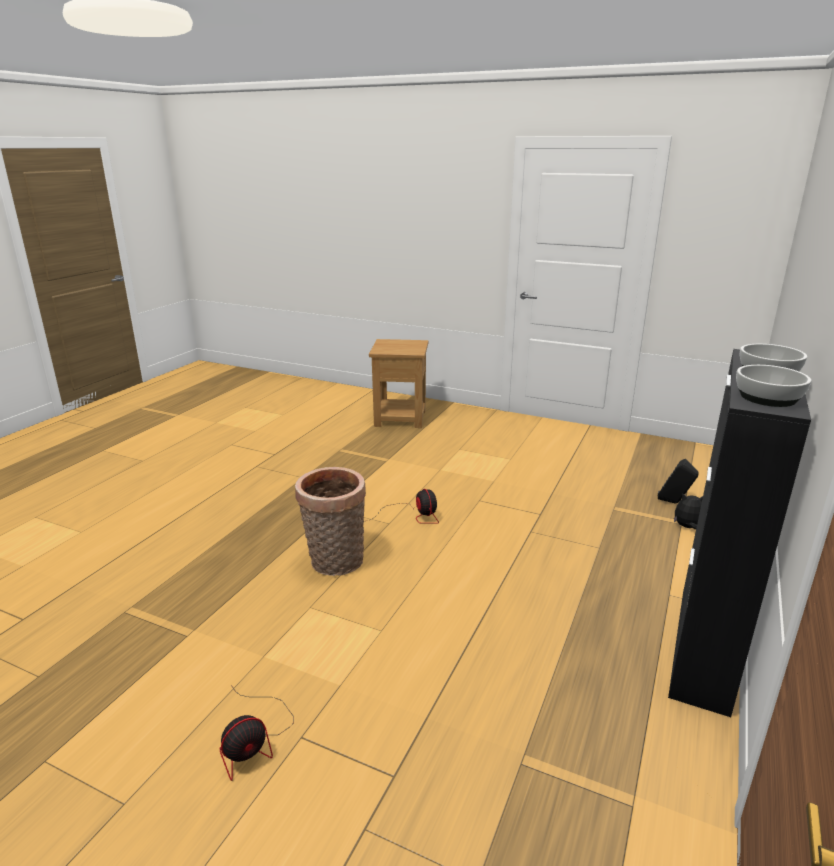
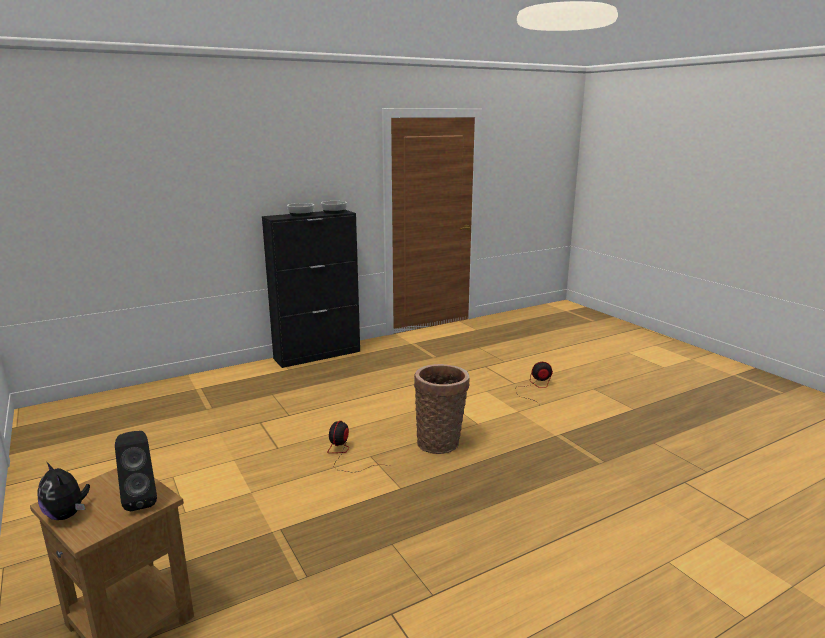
camera: 145 degrees left, 5 degrees down
(674, 502) = (170, 398): black speaker -> black speaker (141, 499)
(687, 527) = (203, 385): plush toy -> plush toy (67, 515)

